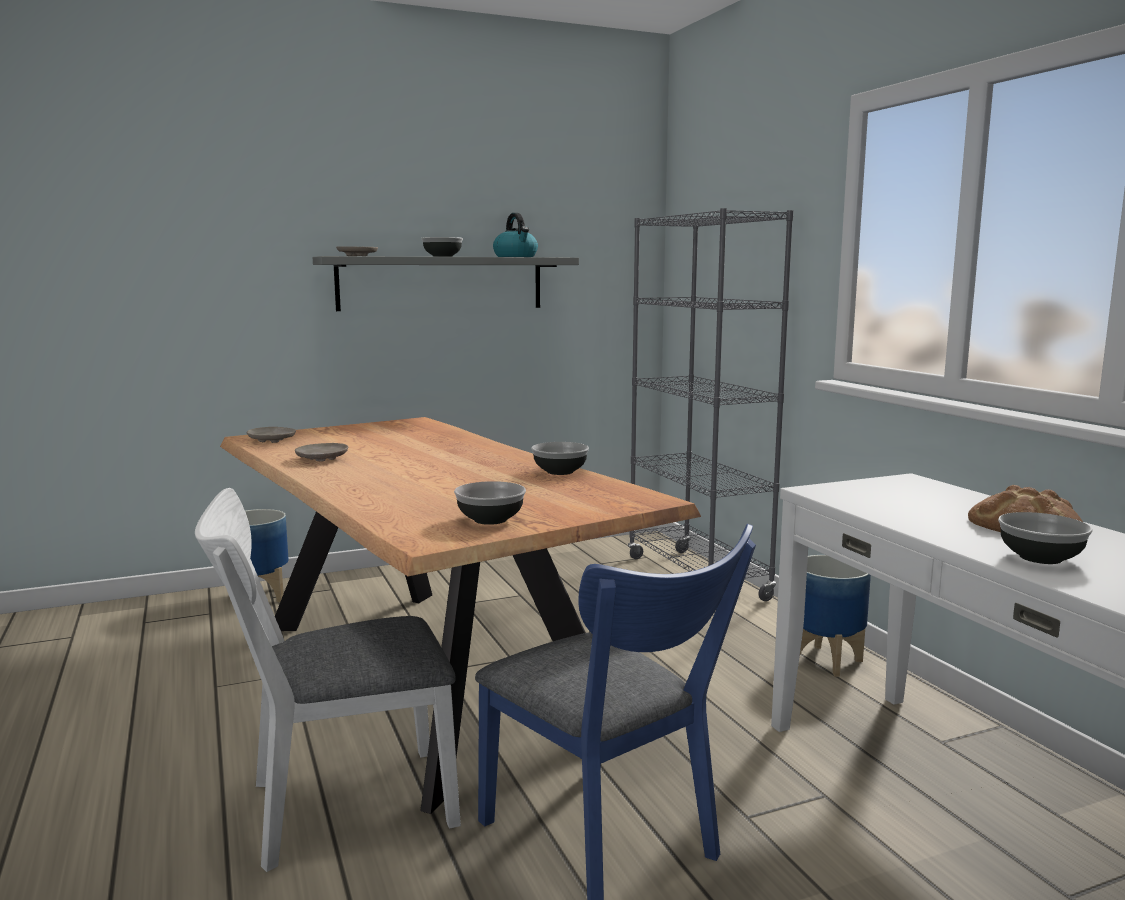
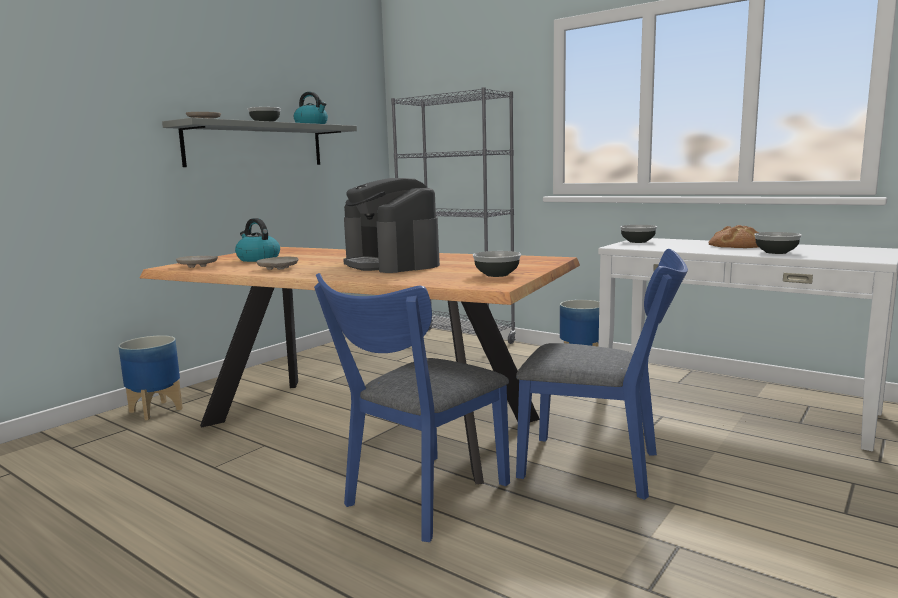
camera: 30 degrees left, 0 degrees up
(336, 807) = (420, 499): white chair -> blue chair
(350, 438) = (257, 259): none -> kettle
(443, 473) = (392, 264): none -> coffee machine
(560, 472) = (462, 255): bowl -> bowl (638, 241)

